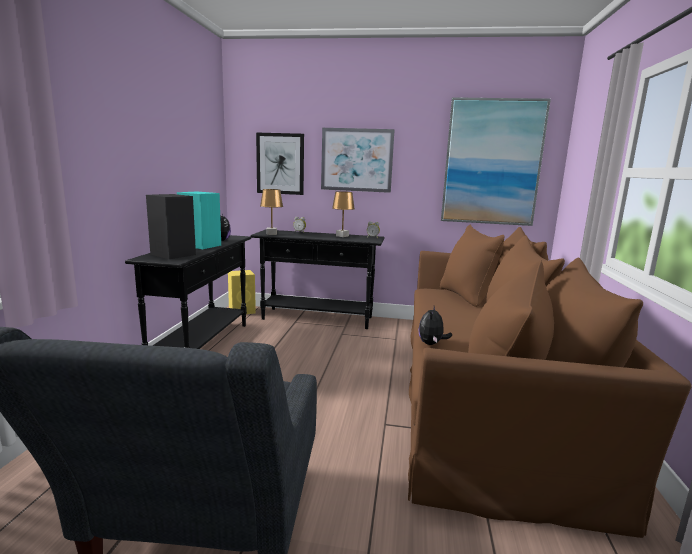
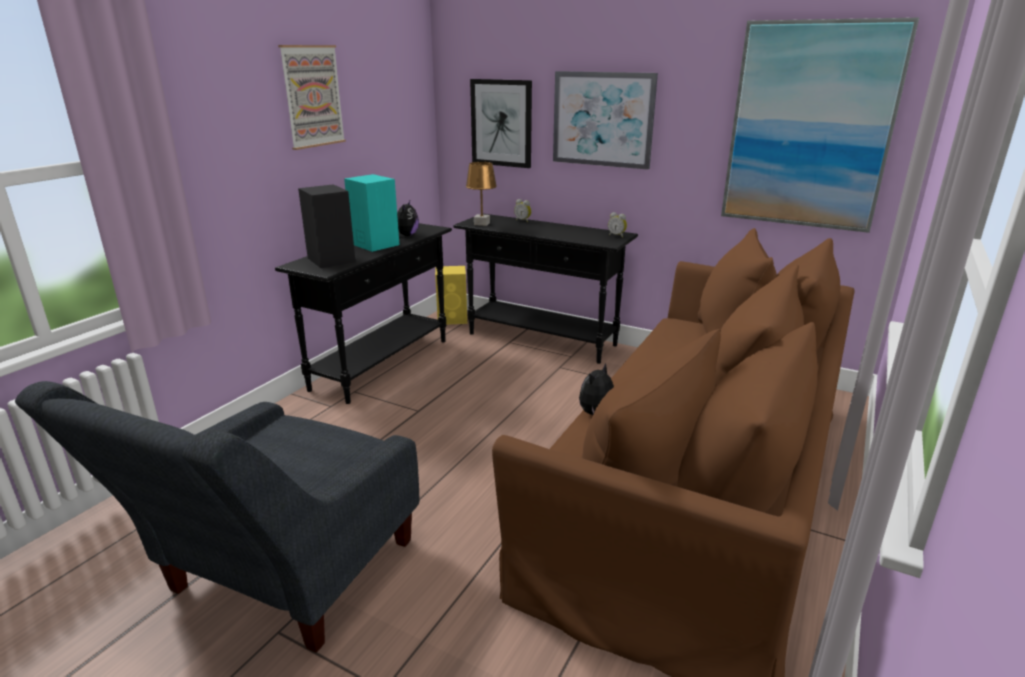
camera: 20 degrees right, 10 degrees up
(153, 125) = (312, 96): none -> picture
(342, 236) = (575, 231): brown table lamp -> none

